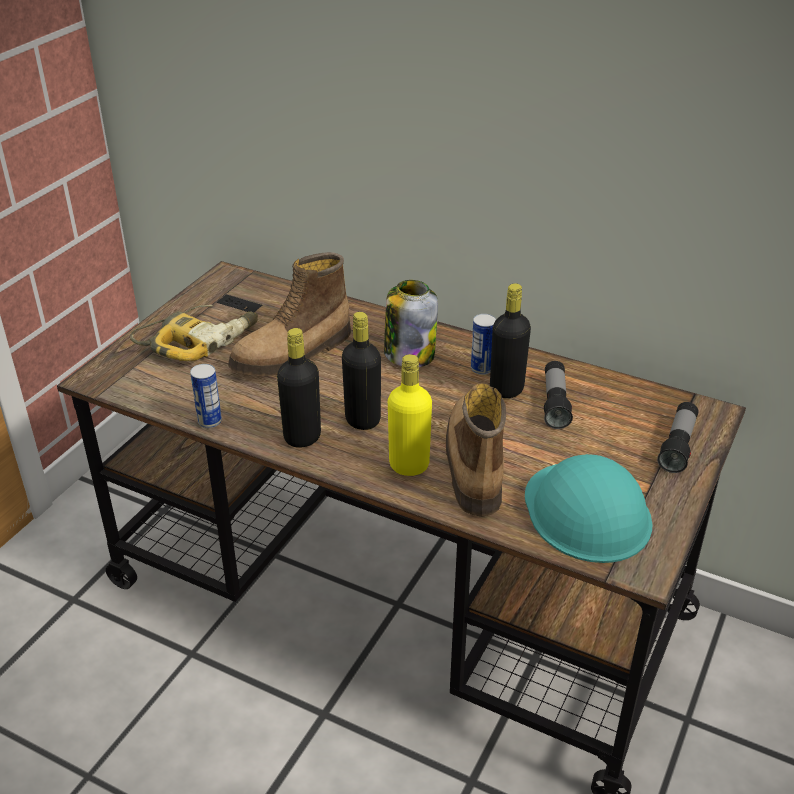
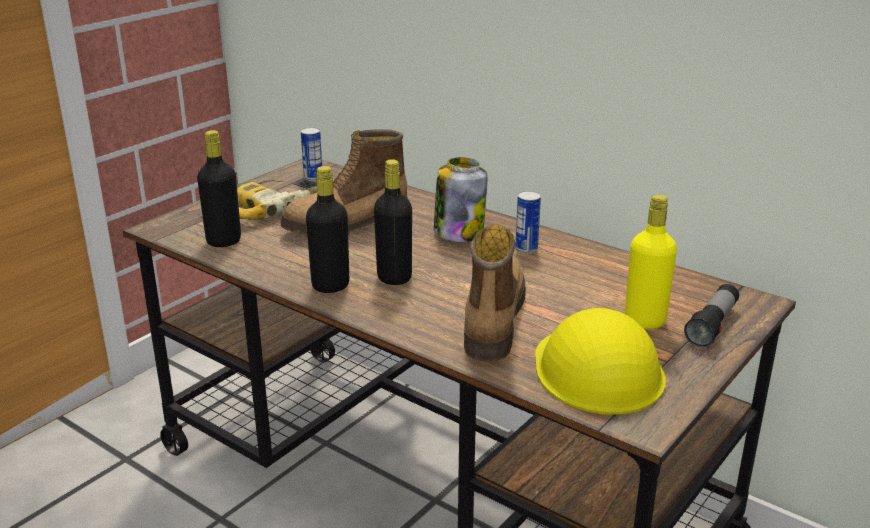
camera: 10 degrees right, 10 degrees down
(209, 421) = (248, 266): can -> can (313, 178)
(409, 465) = (426, 316): yellow bottle -> yellow bottle (644, 321)
(506, 389) = (546, 266): black bottle -> black bottle (224, 241)
(555, 403) = (592, 281): flashlight -> none
(587, 512) = (597, 370): turquoise hard hat -> yellow hard hat

